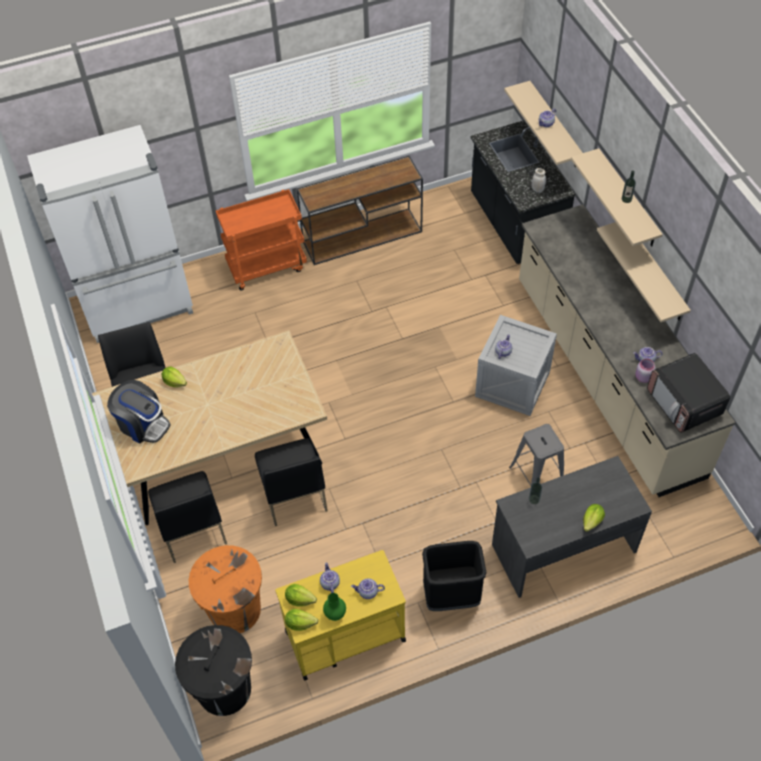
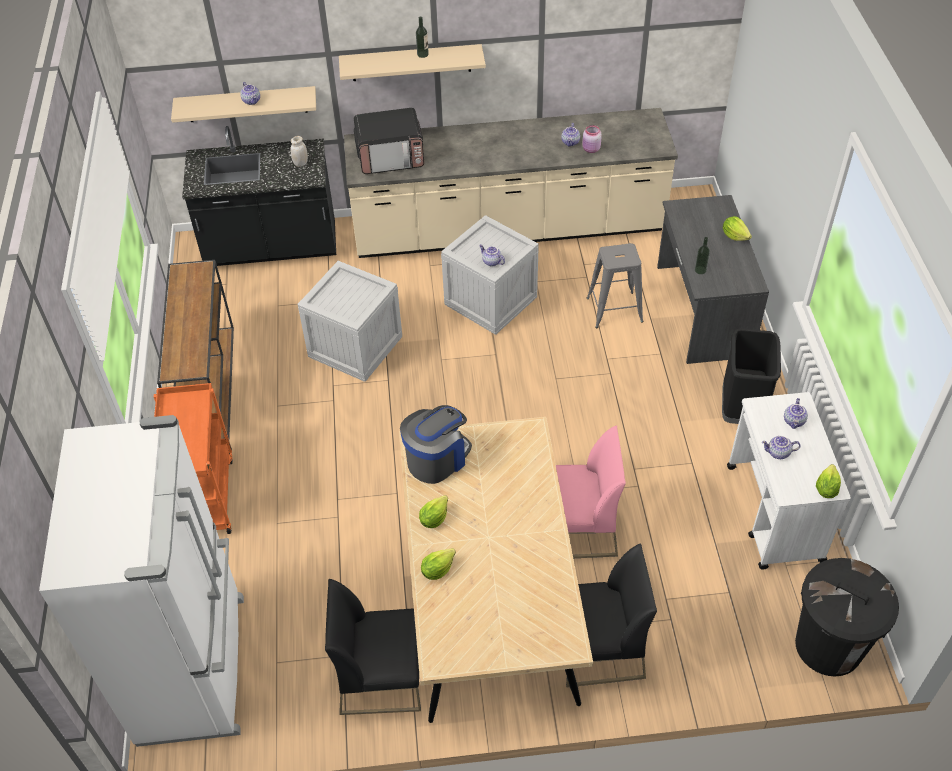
camera: 75 degrees left, 5 degrees down
(143, 424) = (497, 617): coffee machine -> coffee machine (437, 458)
(234, 609) = (724, 618): orange trash can -> none
(293, 494) = (576, 529): black chair -> pink chair
(300, 599) = (795, 484): lettuce -> lettuce (434, 518)
(335, 613) = (817, 455): green vase -> none
(344, 635) = (774, 514): yellow cart -> white cart
(430, 308) = (355, 346): none -> crate
(654, 272) = (485, 92): beige shelf -> none
(684, 403) = (630, 131): microwave -> microwave (391, 156)

